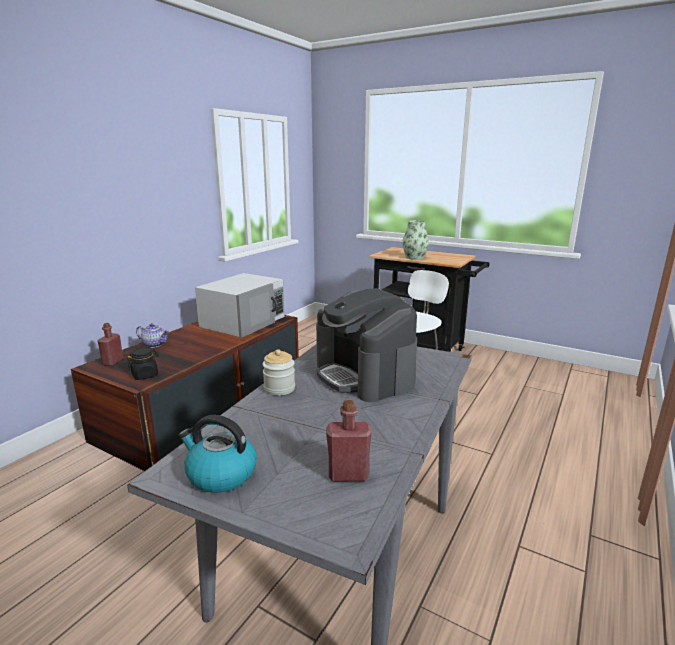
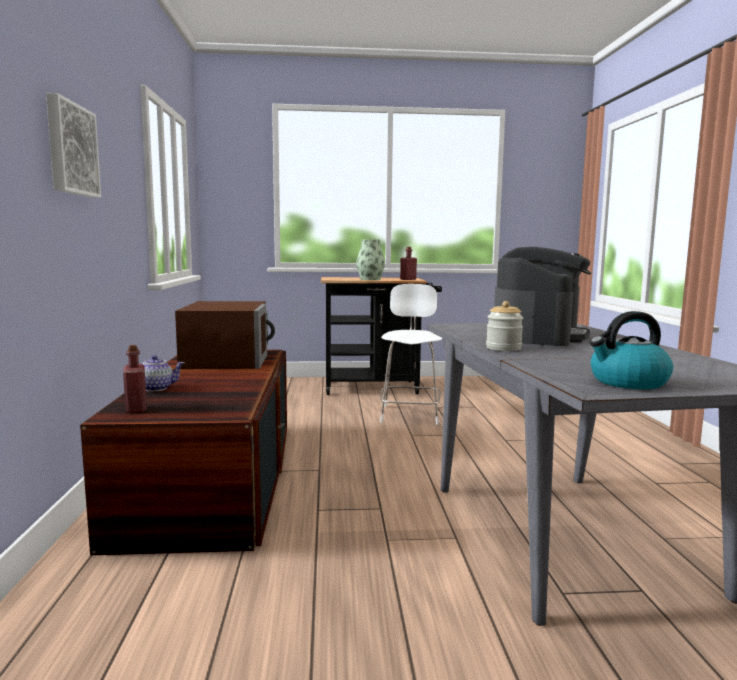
camera: 35 degrees left, 10 degrees down
(100, 185) = (70, 149): none -> picture
(145, 375) = (219, 409): black jar -> none
(244, 321) = (227, 359): white microwave -> brown microwave
(348, 475) = (696, 367): red bottle -> red bottle (408, 279)
(364, 375) = (538, 335): coffee machine -> coffee machine turned 90 degrees counterclockwise

